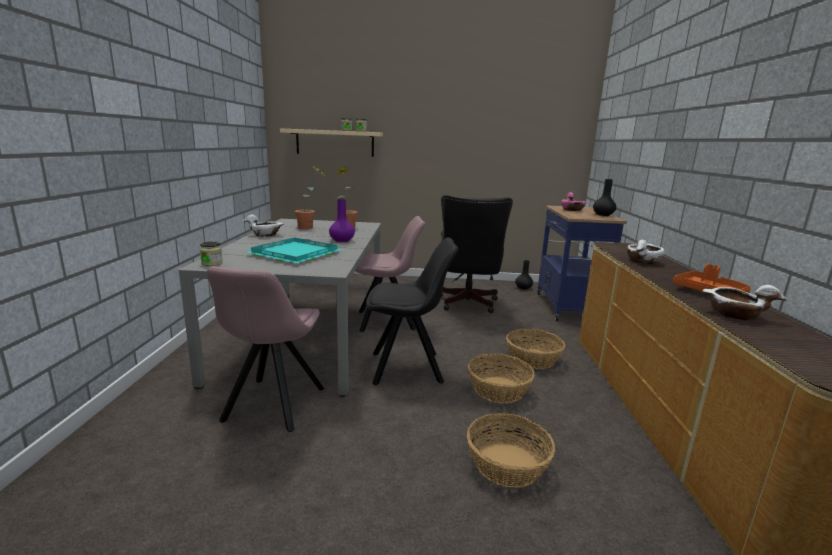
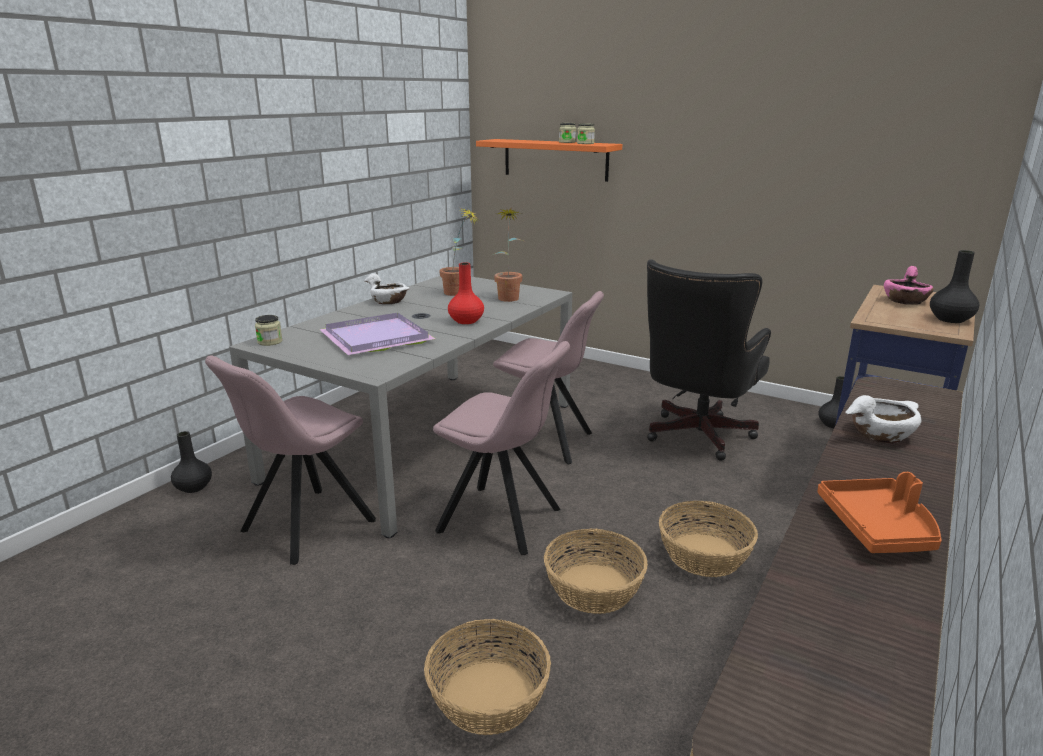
camera: 30 degrees right, 5 degrees up
(138, 403) = (194, 487): none -> black vase
(297, 253) = (379, 338): turquoise tray -> purple tray
(335, 143) = (555, 159): beige shelf -> orange shelf
(341, 240) = (466, 321): purple vase -> red vase
(407, 368) = (500, 520): black chair -> pink chair
(733, 314) = (828, 582): white bowl -> none

